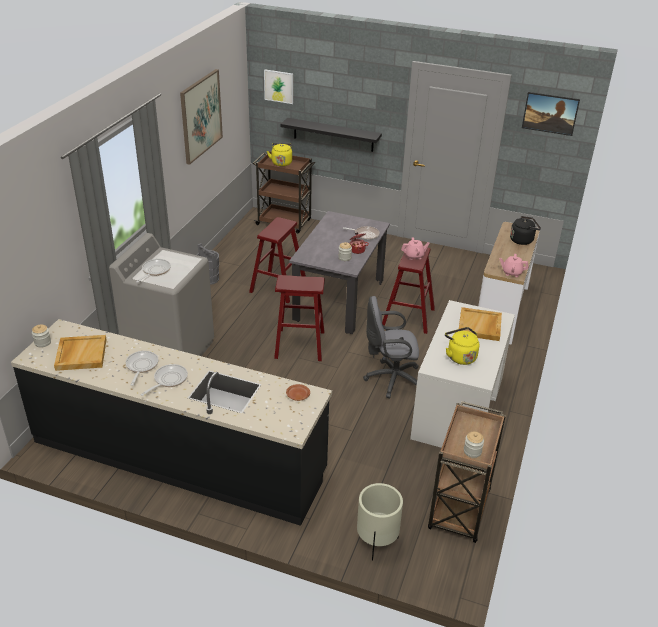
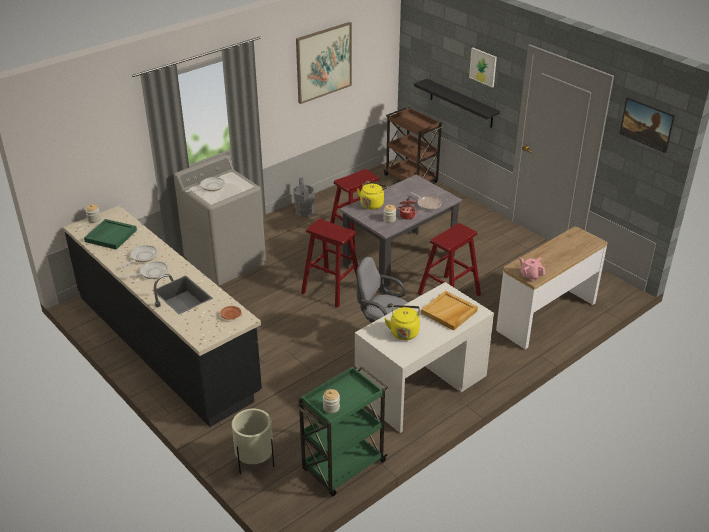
camera: 30 degrees right, 0 degrees up
(81, 354) = (111, 235): beige tray -> green tray
(279, 86) = (422, 47): picture -> picture (483, 67)
(281, 162) = (413, 120): yellow kettle -> yellow kettle (372, 204)
(414, 256) = (454, 235): pink teapot -> none
(459, 511) = (342, 467): brown cart -> green cart
(522, 240) = (575, 248): black kettle -> none

